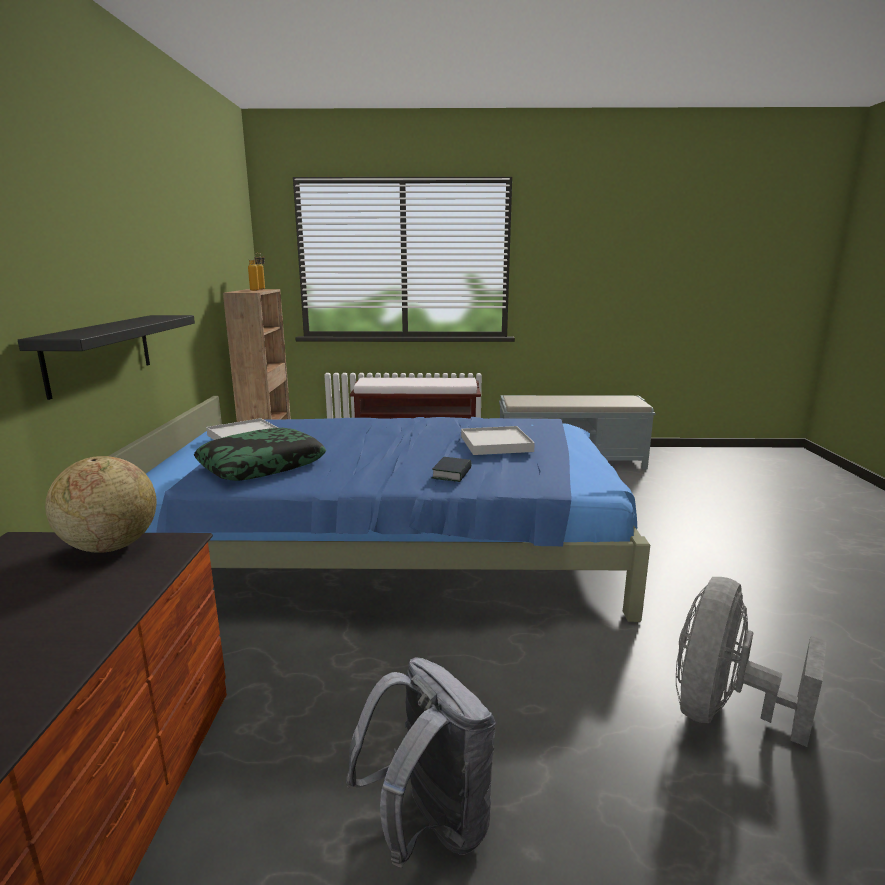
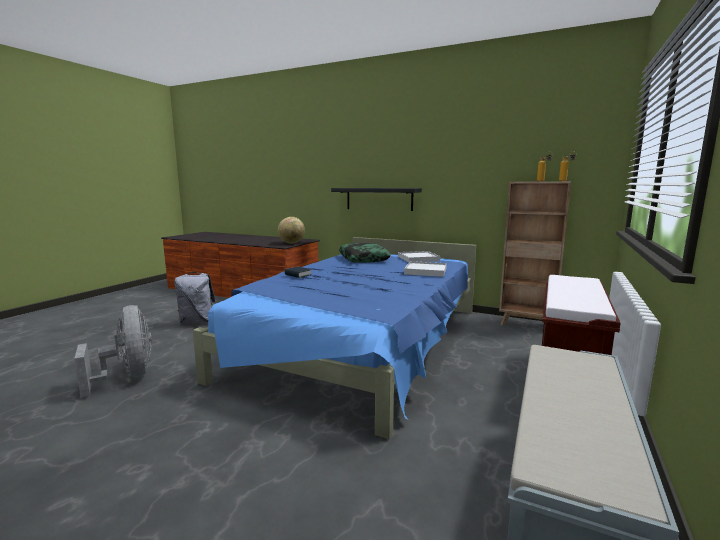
camera: 115 degrees right, 5 degrees down
(495, 444) = (333, 288): white tray -> white tray (426, 271)

